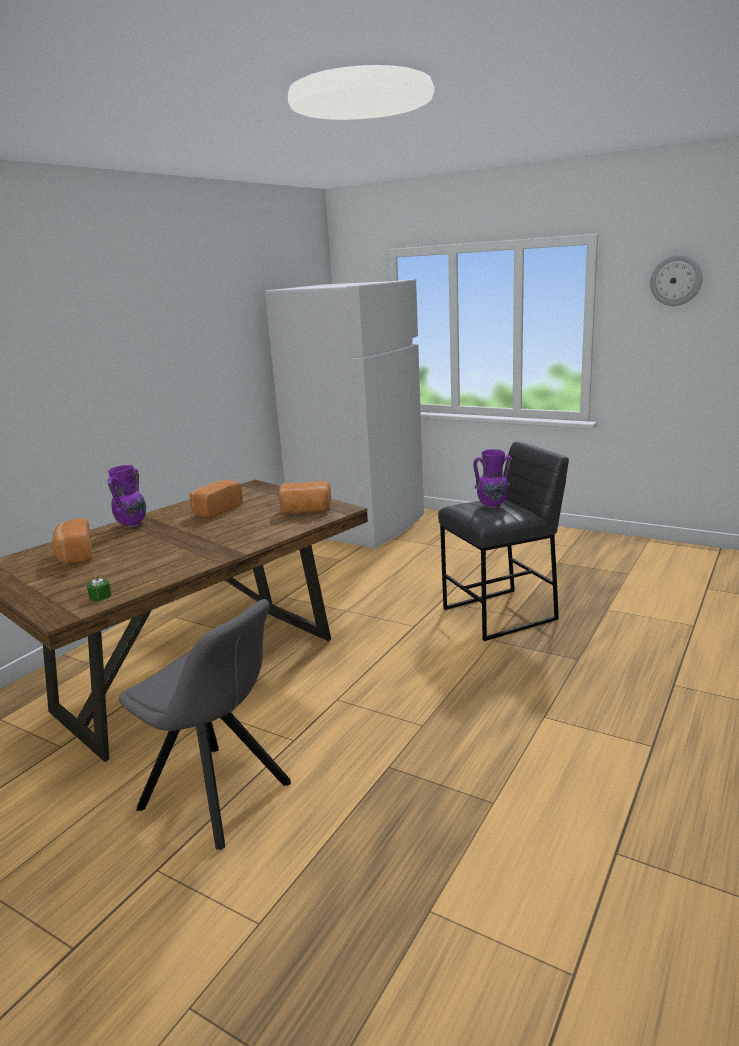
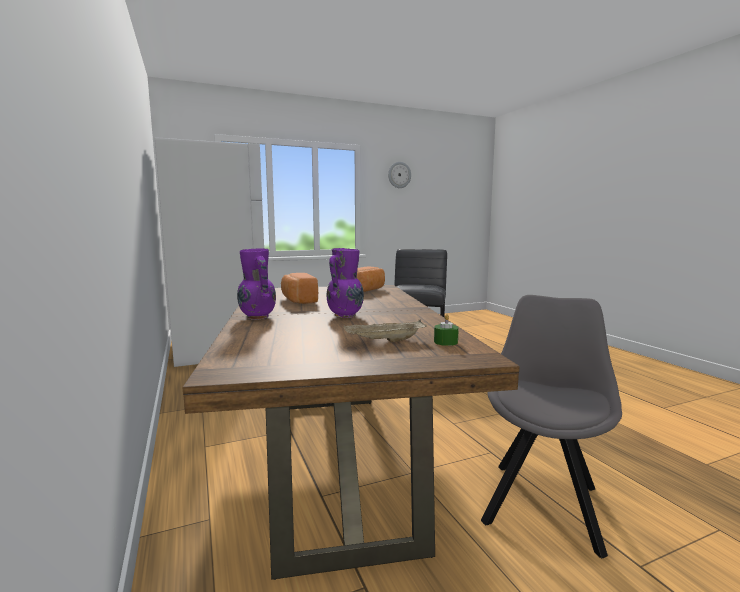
camera: 55 degrees left, 10 degrees down
(74, 555) = (294, 338): bread -> none
(86, 579) = (385, 341): none -> beige tray
(217, 795) = (543, 504): grey chair -> grey chair turned 45 degrees counterclockwise
(492, 505) = (416, 284): purple vase -> purple vase (345, 316)

